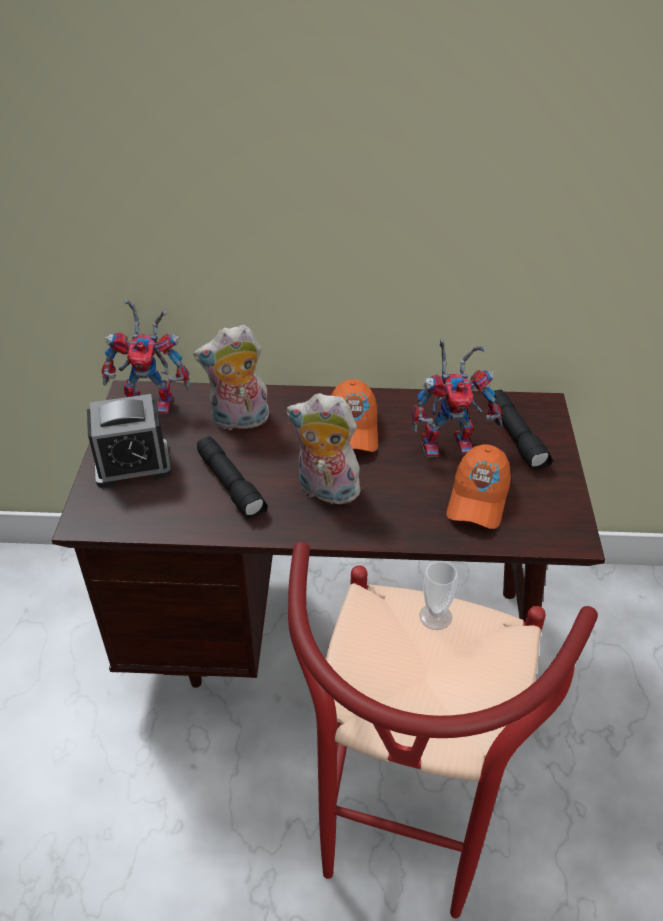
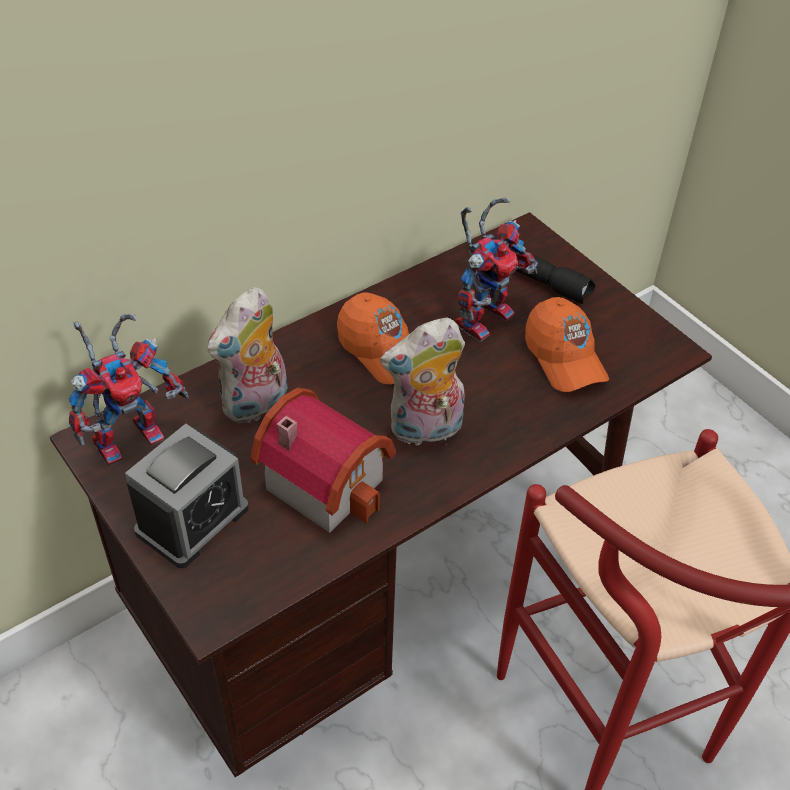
camera: 40 degrees left, 5 degrees up
(232, 485) = (327, 478): black flashlight -> toy house
(435, 616) = (627, 492): cup -> none

